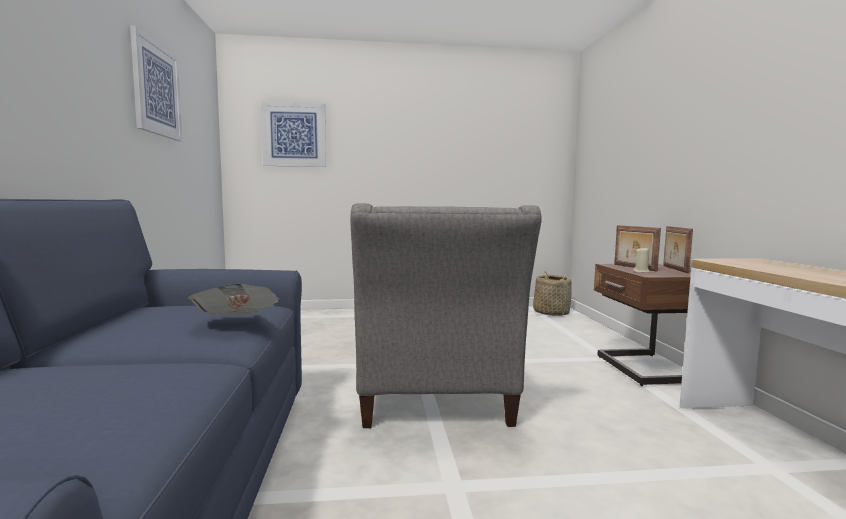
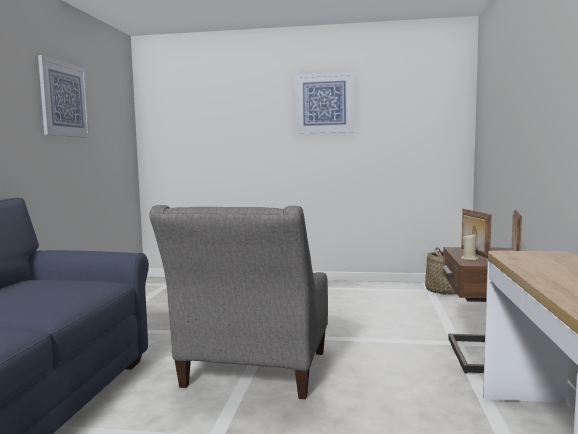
camera: 15 degrees right, 0 degrees up
(238, 324) = (67, 299): newspaper -> none
(294, 135) = (196, 120): picture -> picture (324, 103)

